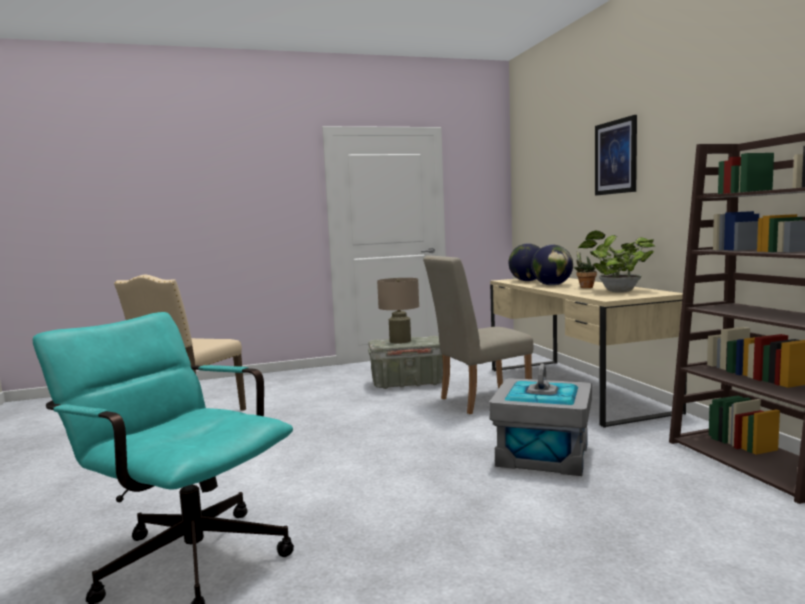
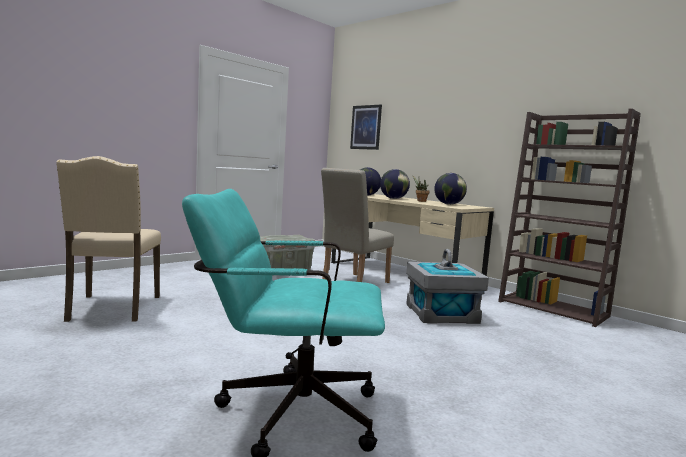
camera: 30 degrees left, 0 degrees up
(400, 341) = (278, 237): beige table lamp -> none
(616, 157) = (438, 113): picture -> picture (366, 127)
(616, 291) = (449, 204): potted plant -> globe

